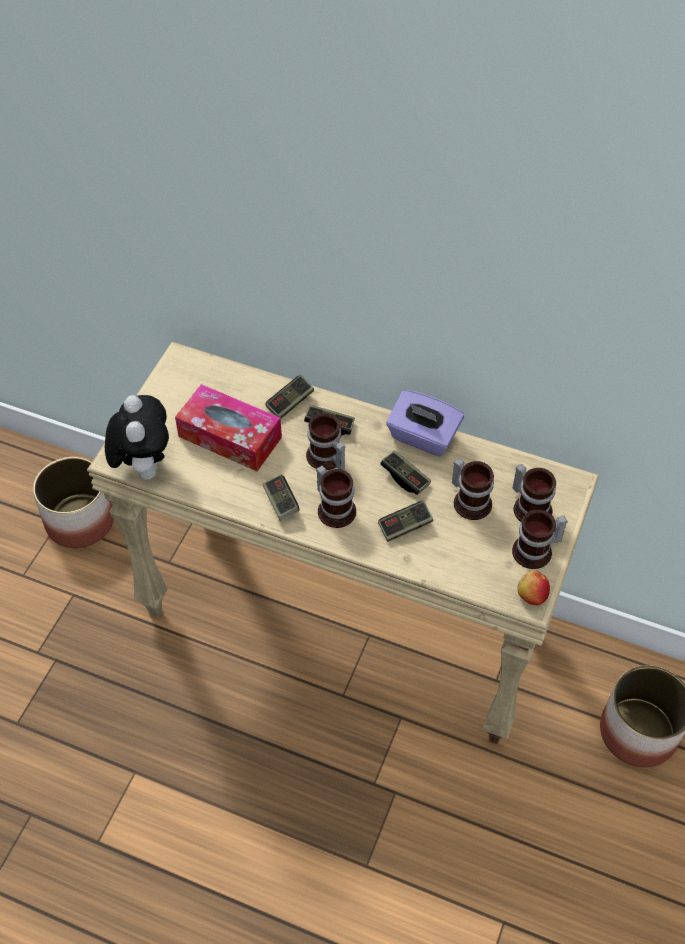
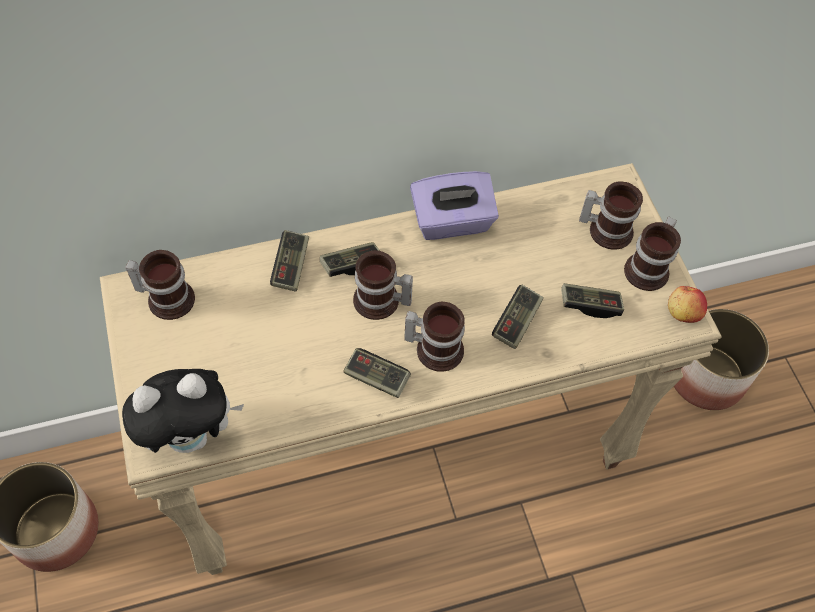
camera: 40 degrees left, 5 degrees up
(143, 465) = (192, 435): plush toy -> plush toy turned 120 degrees clockwise
(230, 437) = (260, 342): tissue box -> none
(405, 477) = (472, 273): game controller -> game controller (590, 305)
(471, 500) = (551, 256): mug -> mug (167, 297)

